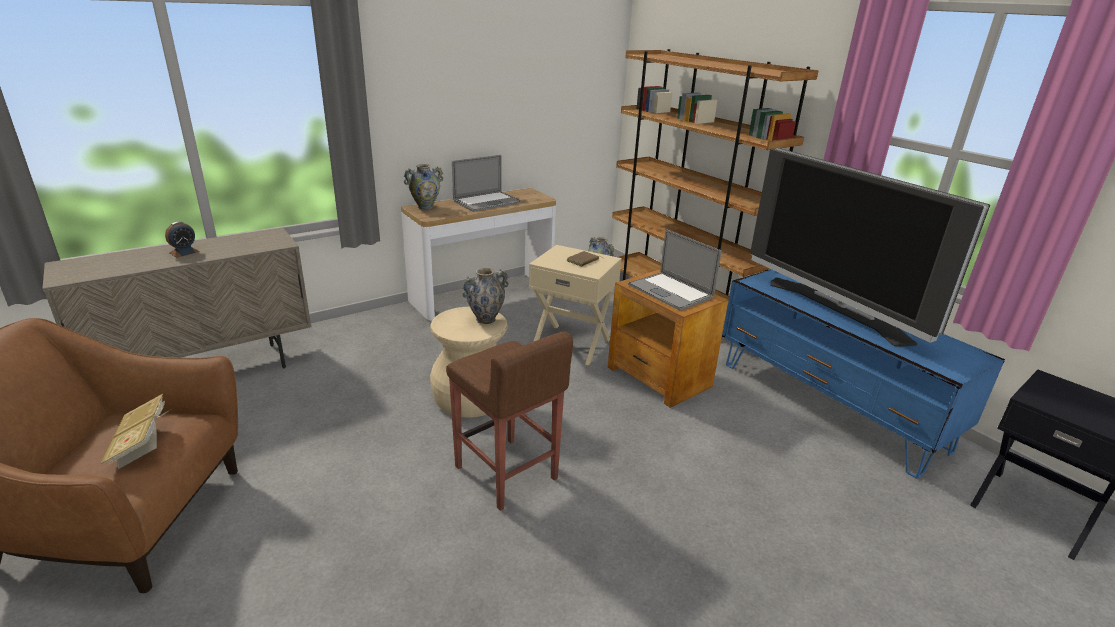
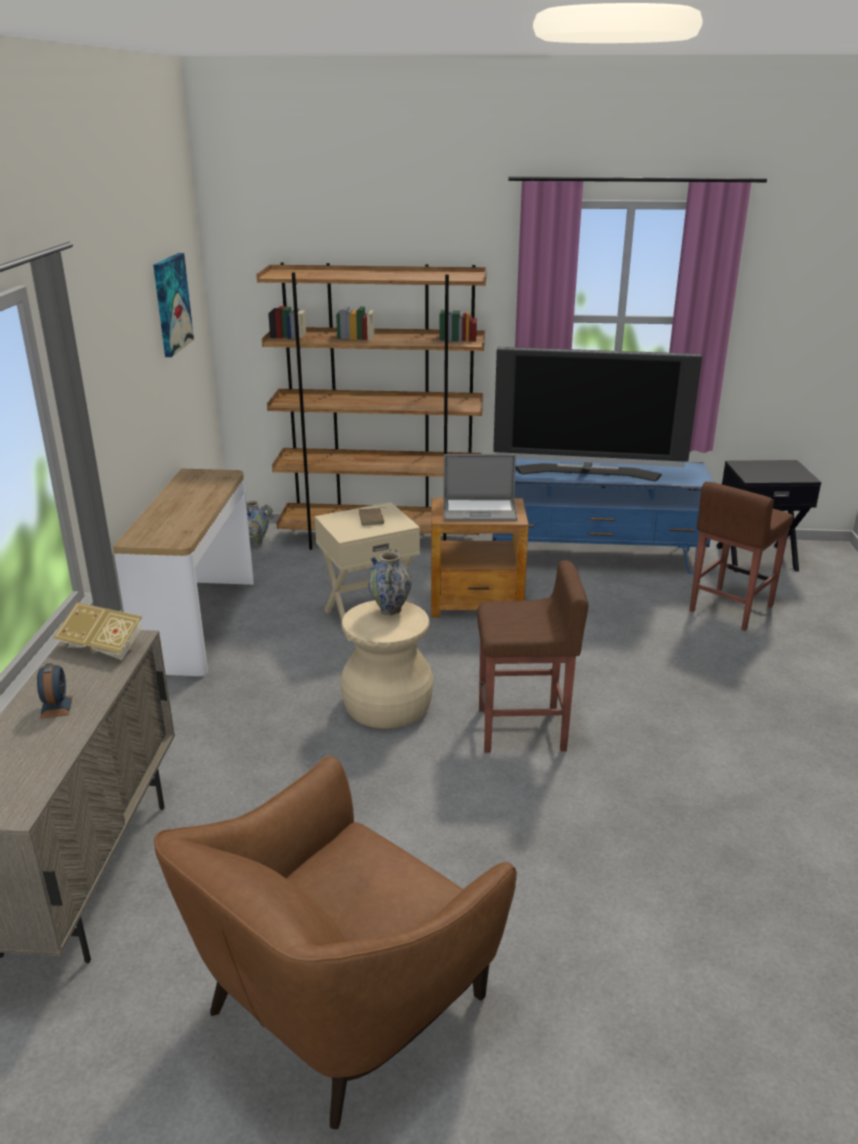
camera: 50 degrees left, 0 degrees up
(143, 445) = (384, 872): book -> book (103, 646)
(425, 207) = (143, 534): vase -> none
(487, 202) = (187, 501): laptop -> none
(557, 63) = (171, 304): none -> picture
(888, 530) = (730, 609): none -> brown stool

